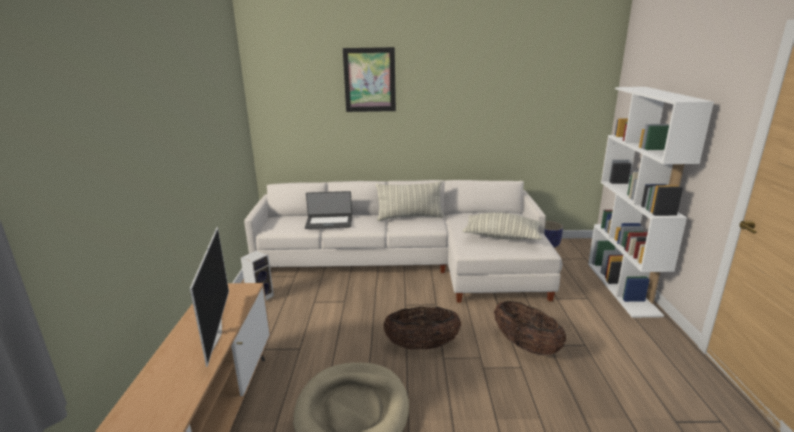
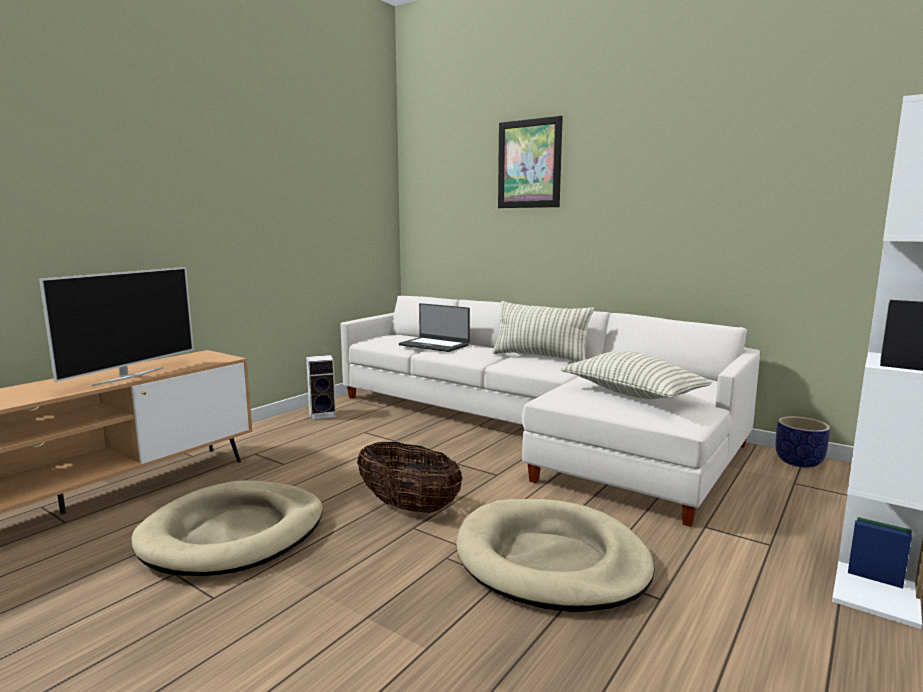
camera: 35 degrees right, 10 degrees down
(526, 346) = (551, 560): basket -> beige dog bed

